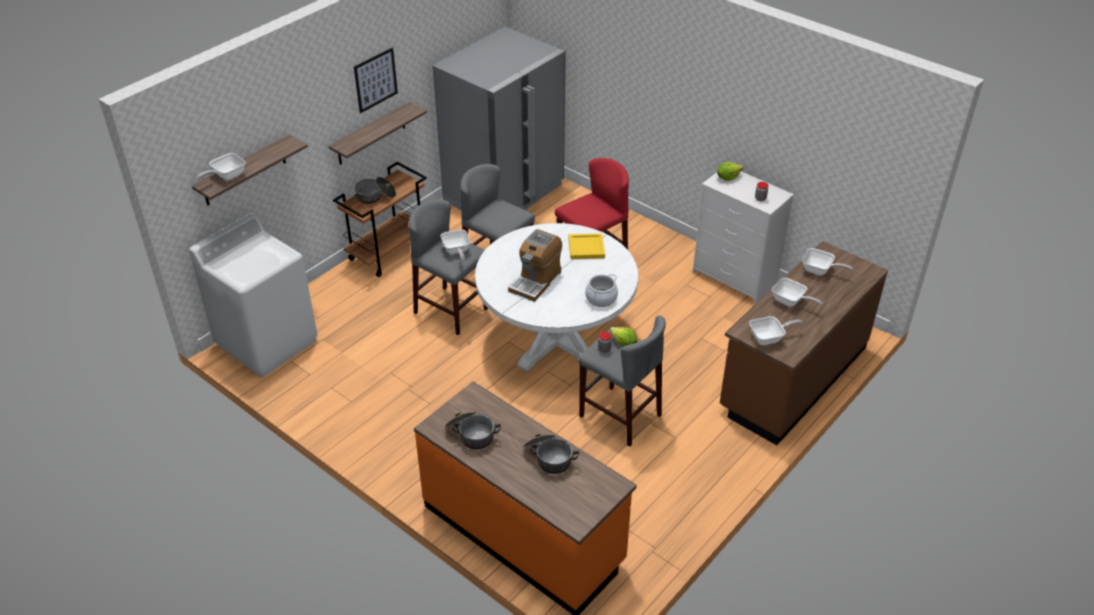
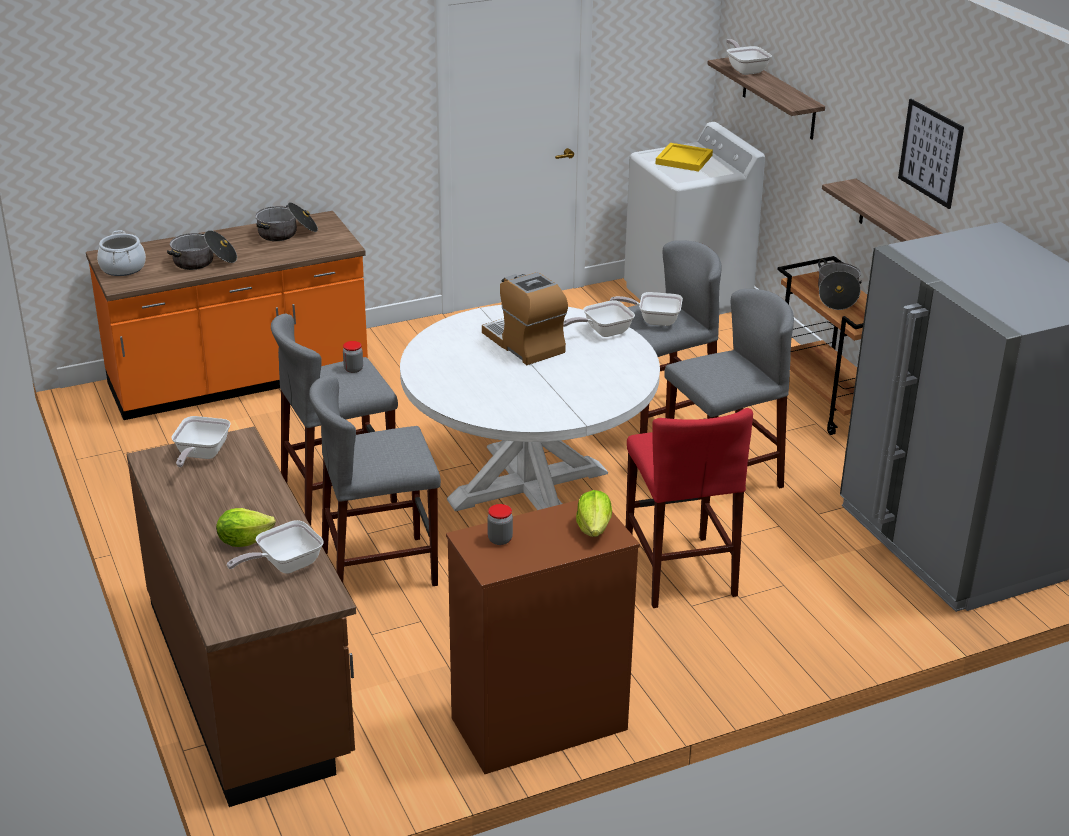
camera: 115 degrees right, 10 degrees down
(587, 248) = (564, 399): yellow tray -> yellow tray (683, 160)
(601, 298) = (440, 379): cooking pot -> cooking pot (122, 268)
(623, 344) = (348, 385): lettuce -> lettuce (243, 540)
(673, 369) = (379, 568): none -> grey stool
(735, 278) = (537, 724): white dresser -> brown dresser
(790, 302) = (248, 504): frying pan -> frying pan (602, 332)

